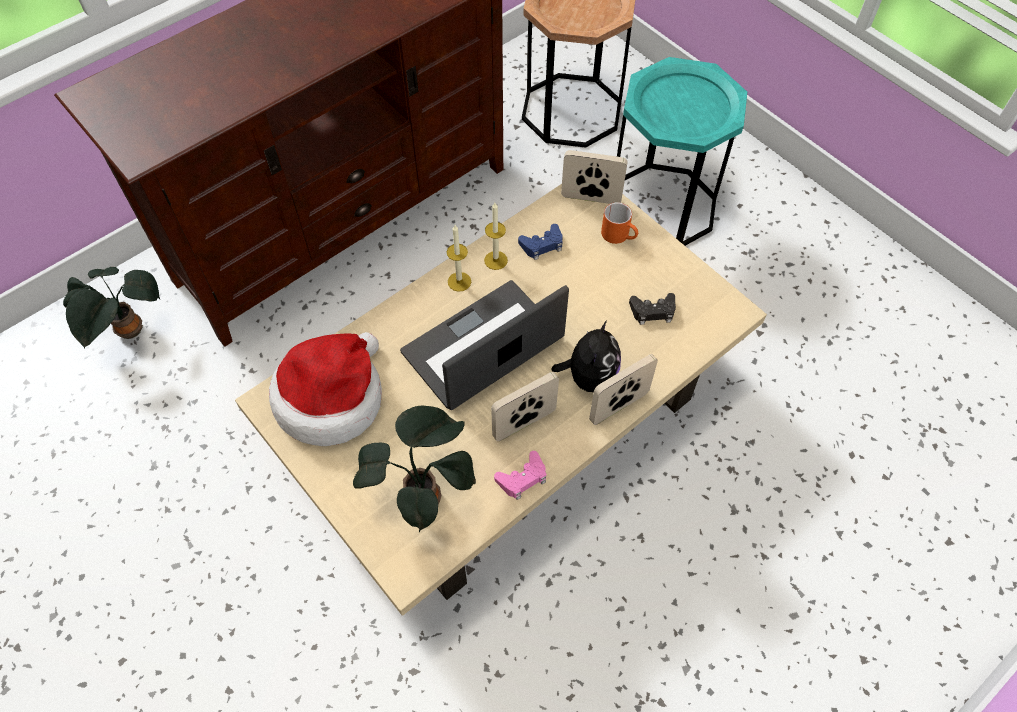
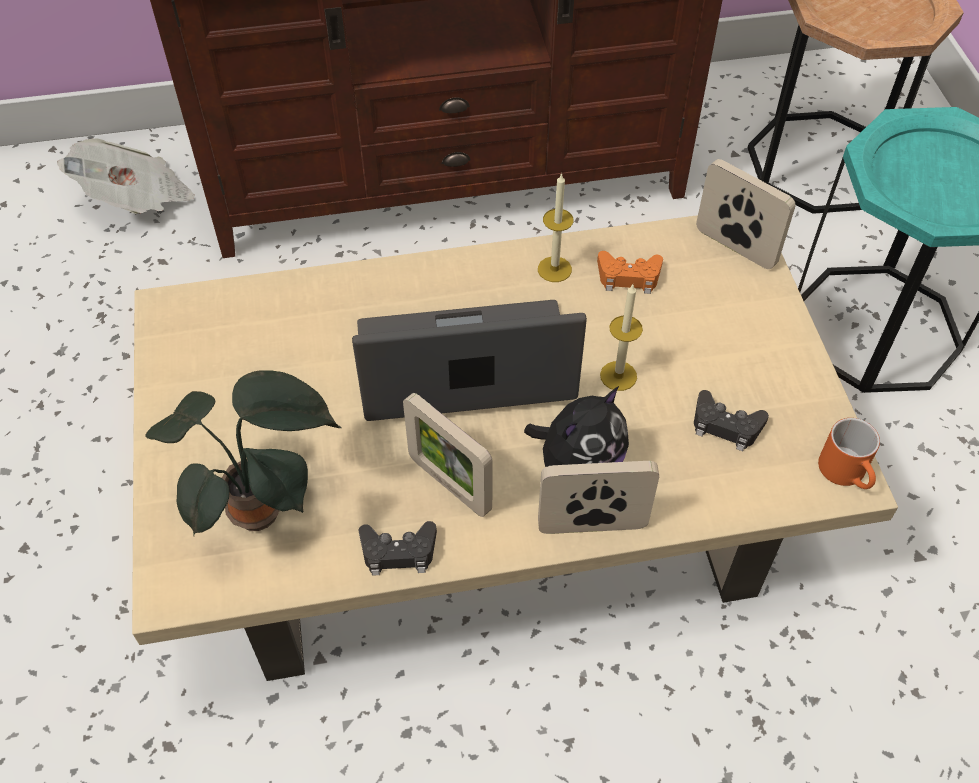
camera: 30 degrees right, 5 degrees down
(129, 333) = (137, 199): potted plant -> newspaper
(331, 397) = (240, 339): hat -> none
(459, 281) = (490, 274): candle -> candle (618, 376)
(522, 478) = (398, 552): pink game controller -> black game controller
(524, 423) = (449, 484): picture frame -> picture frame turned 135 degrees counterclockwise
(542, 245) = (628, 277): blue game controller -> orange game controller
(620, 235) = (744, 309): orange mug -> orange mug (848, 474)

